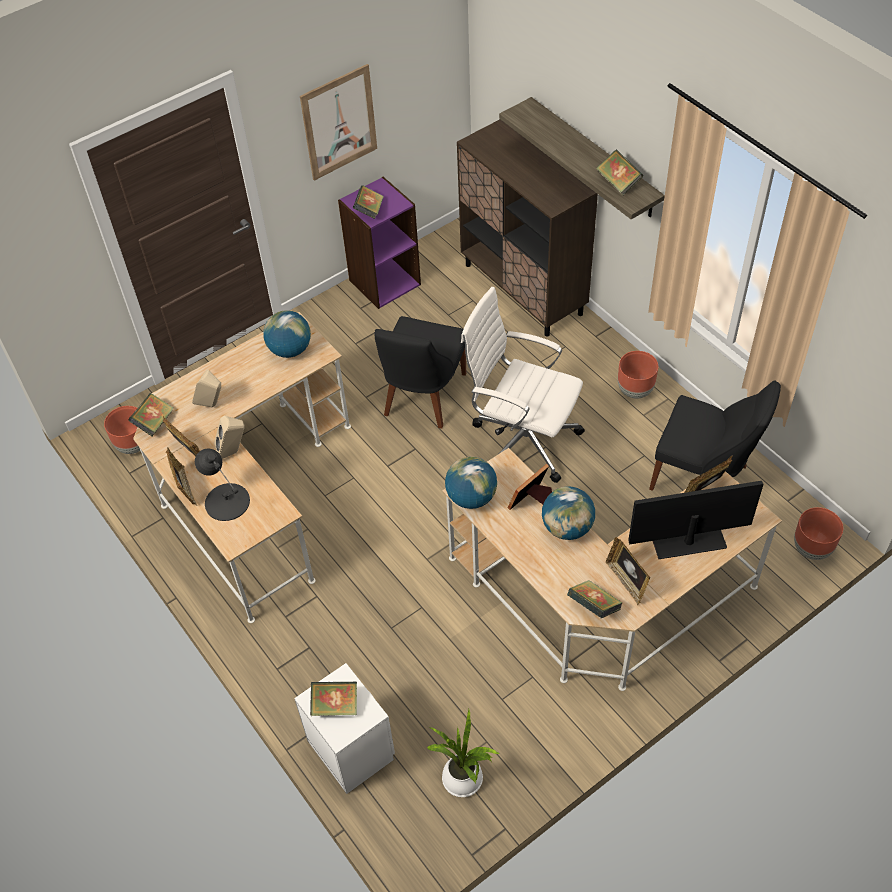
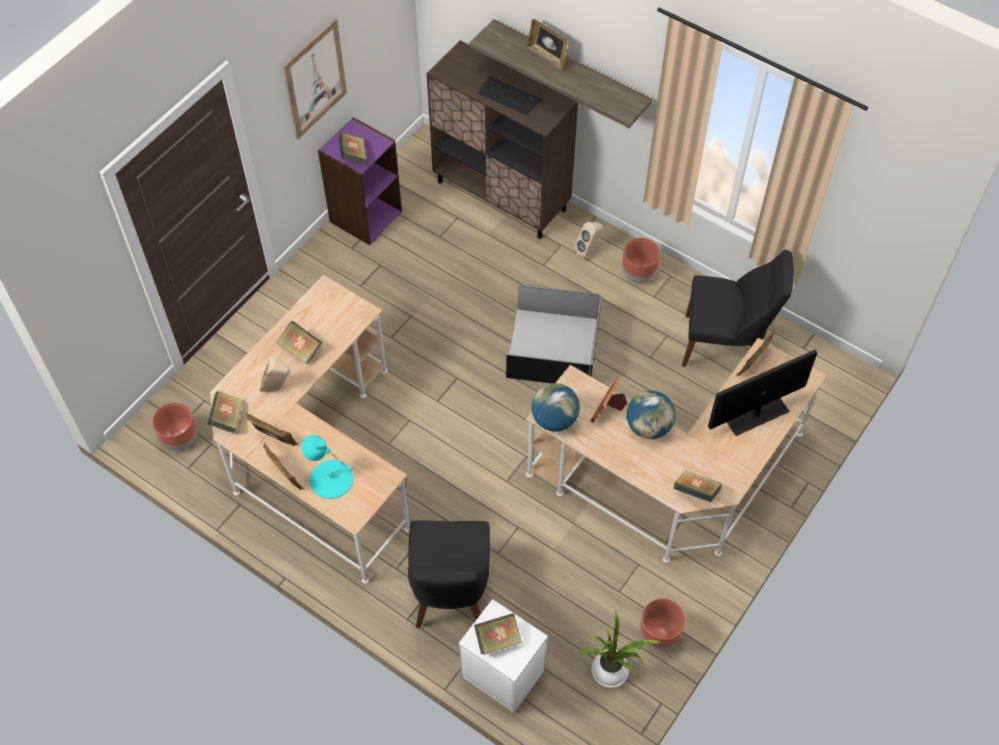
camera: 20 degrees left, 5 degrees up
(227, 501) = (331, 478): black table lamp -> turquoise table lamp
(233, 452) = (317, 429): beige speaker -> beige speaker (588, 251)
(290, 349) = (330, 315): globe -> none
(423, 397) = (445, 325): black chair -> black chair (450, 594)
(522, 440) = (553, 346): white office chair -> black storage box
(528, 176) = (508, 96): none -> keyboard
(618, 182) = (606, 94): book -> book (300, 350)
(626, 581) = (715, 462): picture frame -> picture frame (547, 56)
(811, 549) = (836, 387): brown planter -> brown planter (659, 635)

